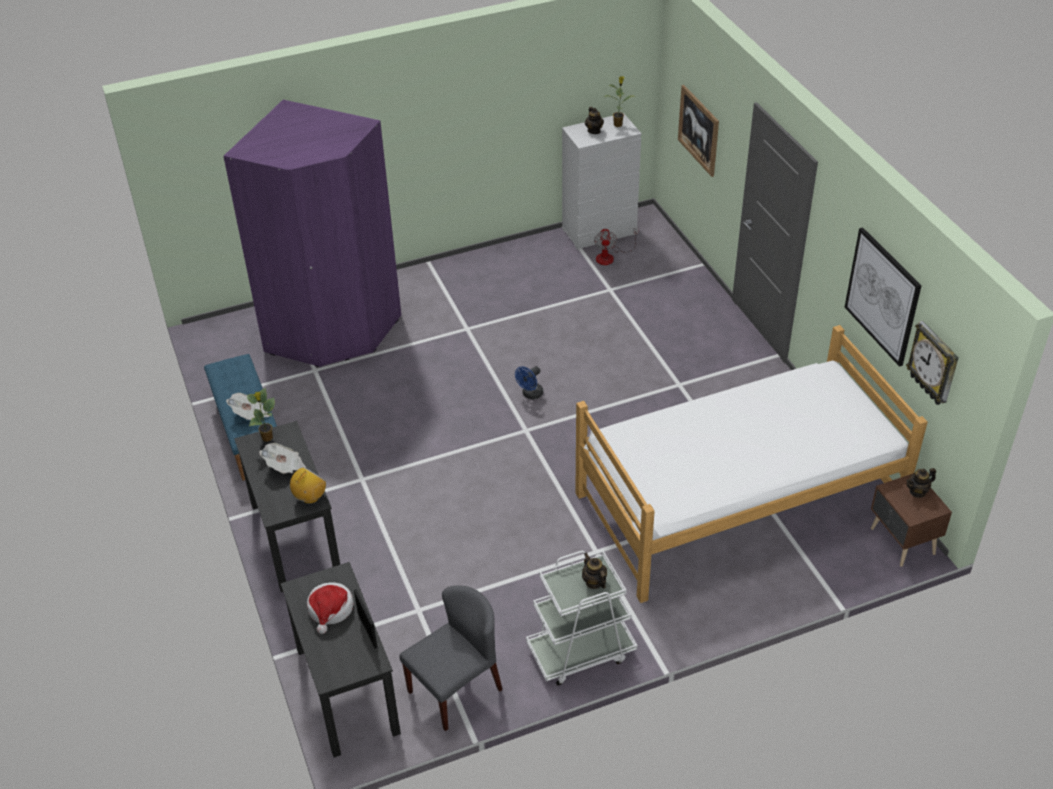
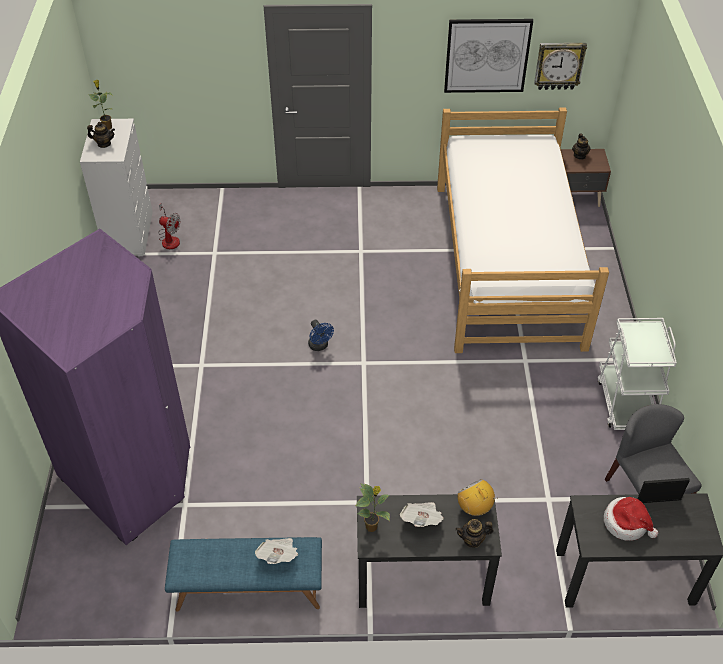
camera: 70 degrees left, 5 degrees up
(594, 582) = (645, 335): teapot -> teapot (472, 540)
(698, 130) = (177, 80): picture -> none

